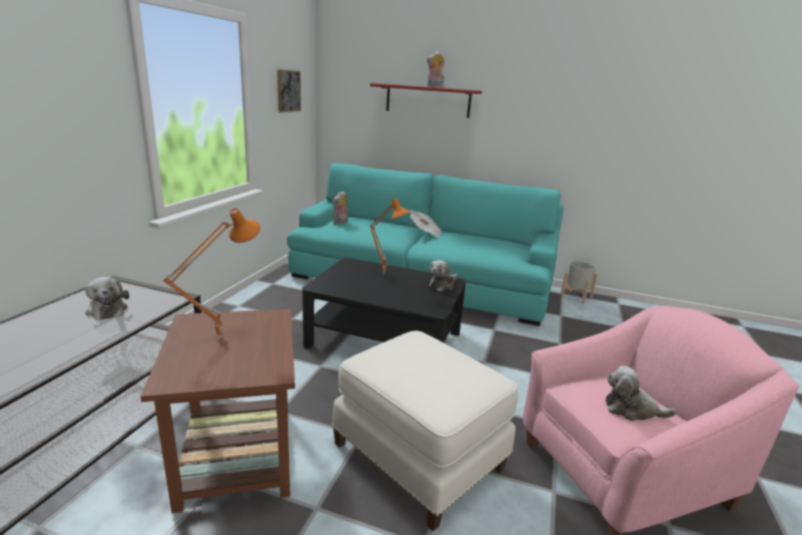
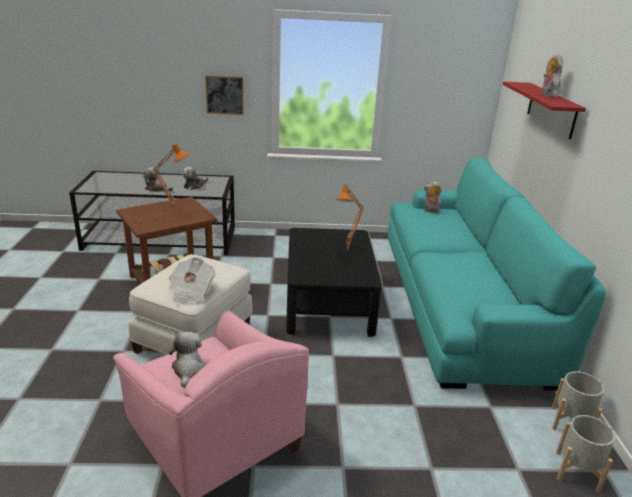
camera: 70 degrees right, 5 degrees up
(288, 91) = (446, 80): picture -> picture (224, 95)
(425, 232) = (464, 249): newspaper -> newspaper (191, 292)
(442, 285) = (353, 276): plush toy -> plush toy (157, 189)
(621, 311) = (577, 471): none -> grey planter

